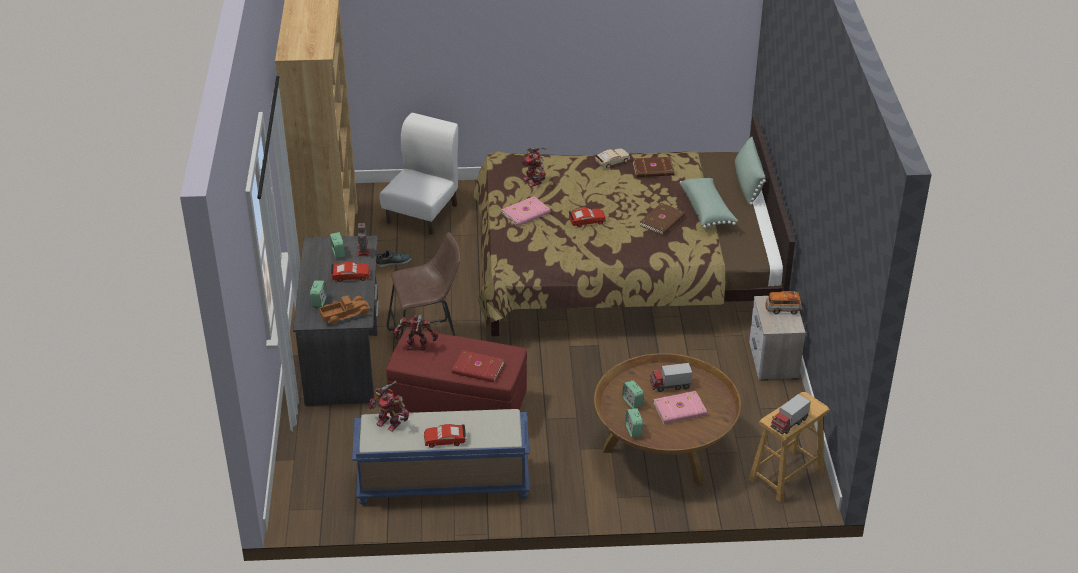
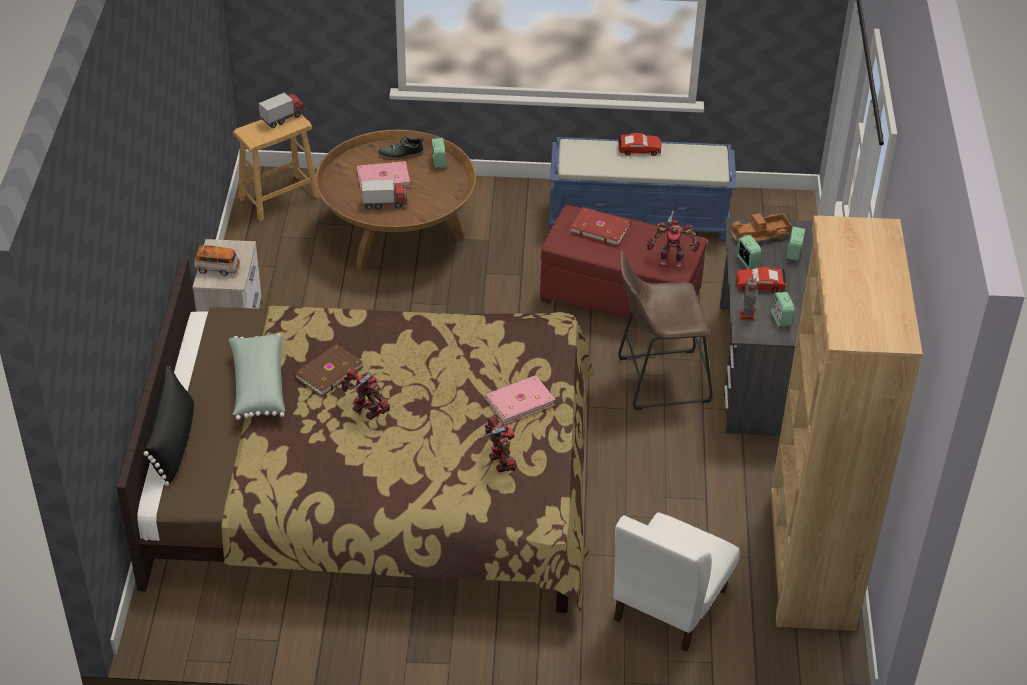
camera: 175 degrees left, 5 degrees up
(389, 422) = (698, 169): toy robot -> toy robot (366, 411)
(393, 262) = (710, 512): shoe -> shoe (401, 154)
(586, 221) = (435, 381): red toy car -> none
(612, 161) = (369, 492): beige toy car -> none
(632, 402) = (432, 189): alarm clock -> alarm clock (747, 262)
(653, 169) = (309, 469): brown book -> none
(748, 183) = (173, 442): green pillow -> black pillow

